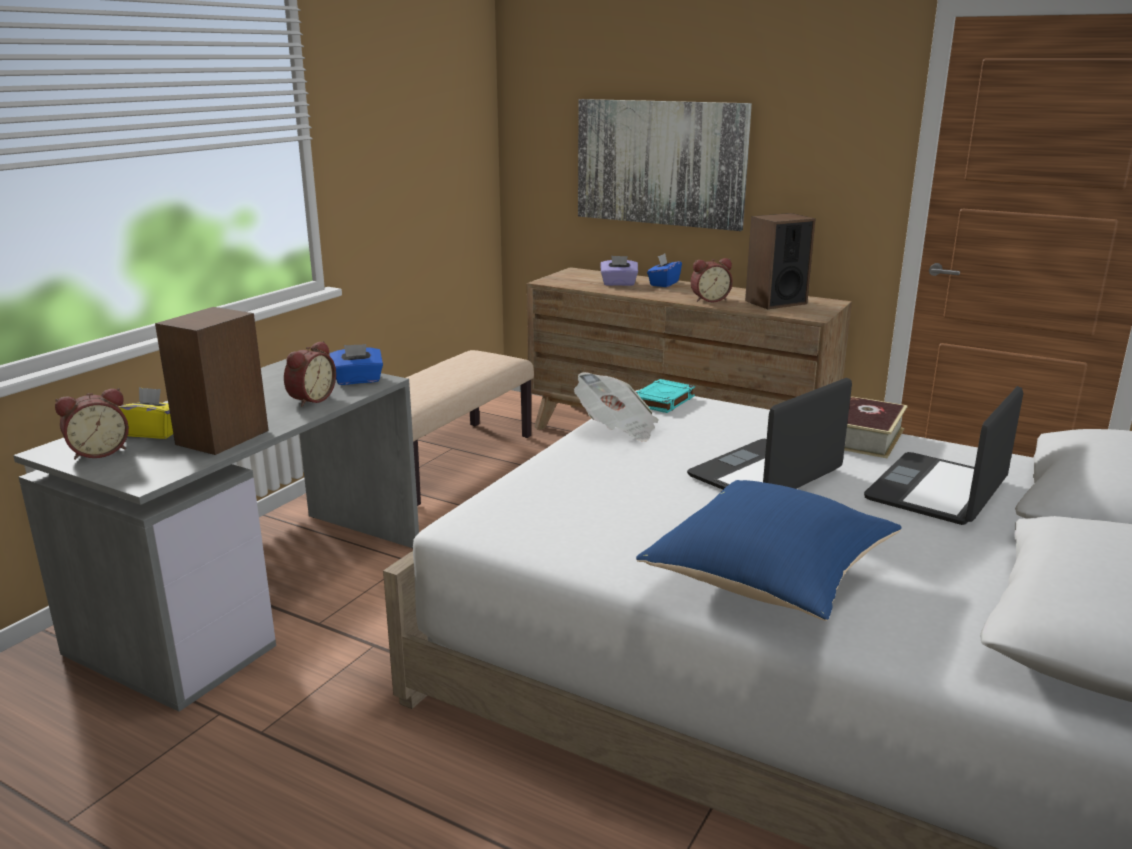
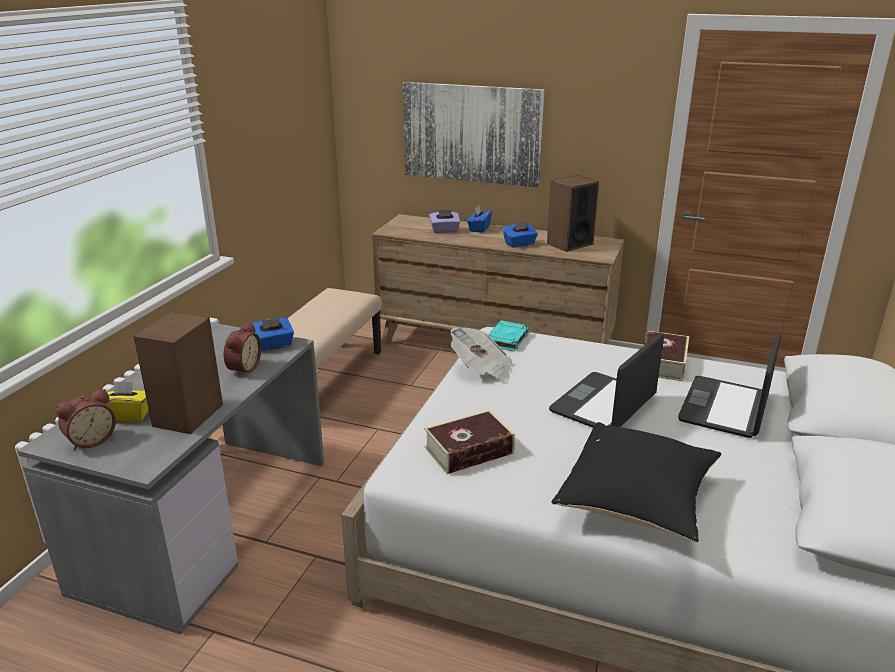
camera: 10 degrees left, 5 degrees up
(563, 508) = (469, 450): none -> book
(709, 299) = (519, 244): alarm clock -> blue tissue box
(769, 581) = (636, 502): blue pillow -> black pillow

